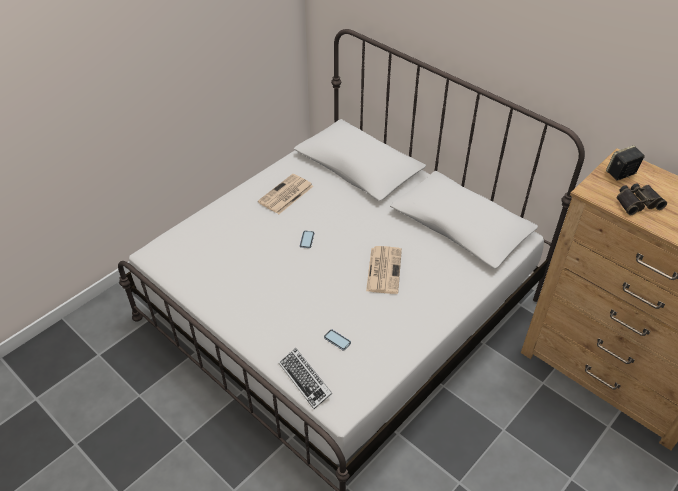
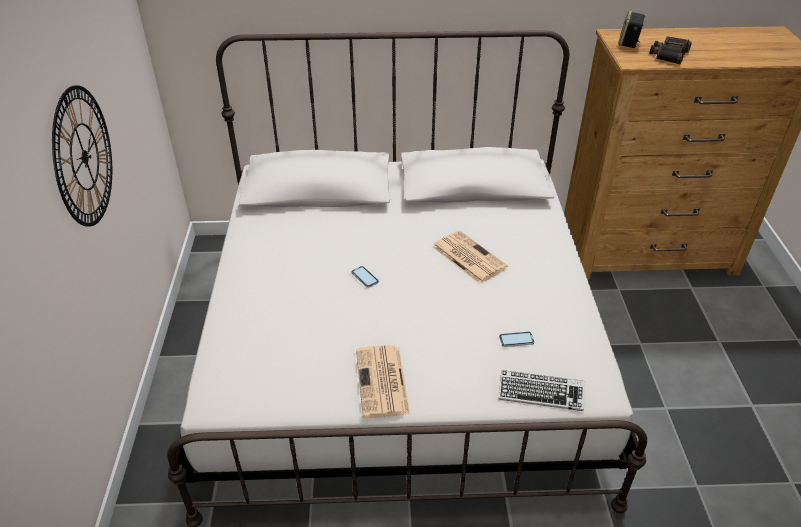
camera: 45 degrees left, 5 degrees down
(177, 74) = (84, 157): none -> wall clock
(285, 195) = (284, 252): newspaper -> newspaper (382, 382)

